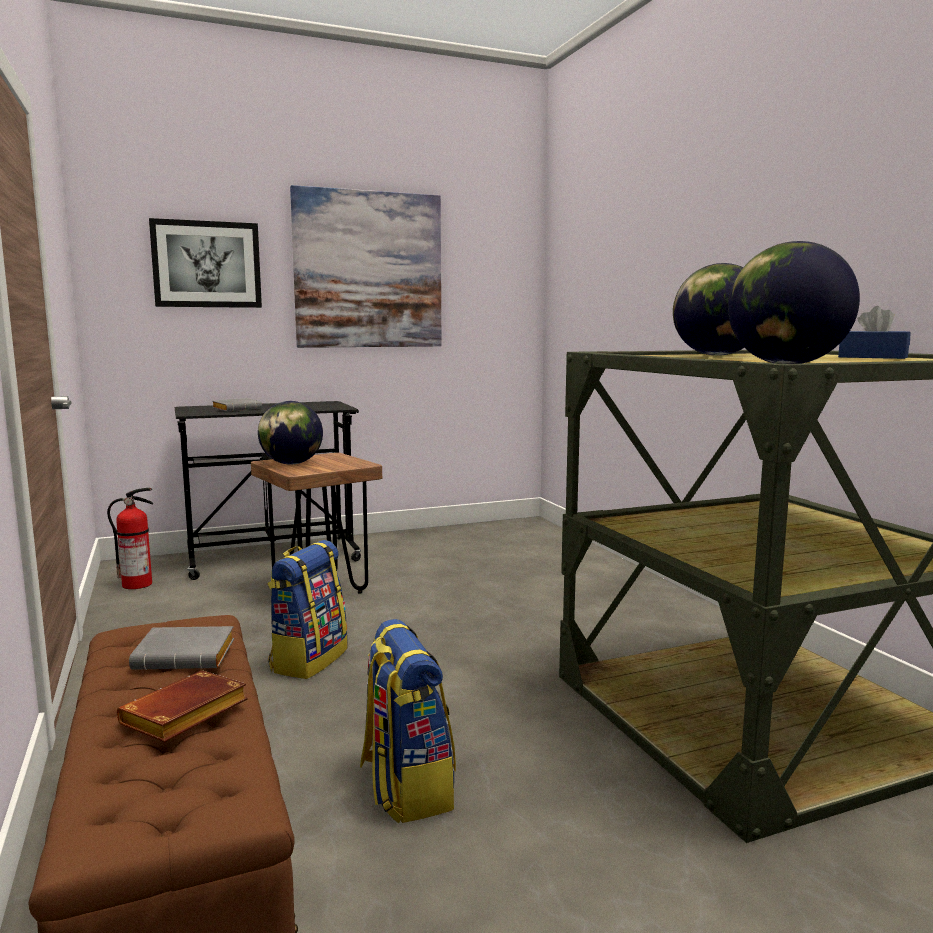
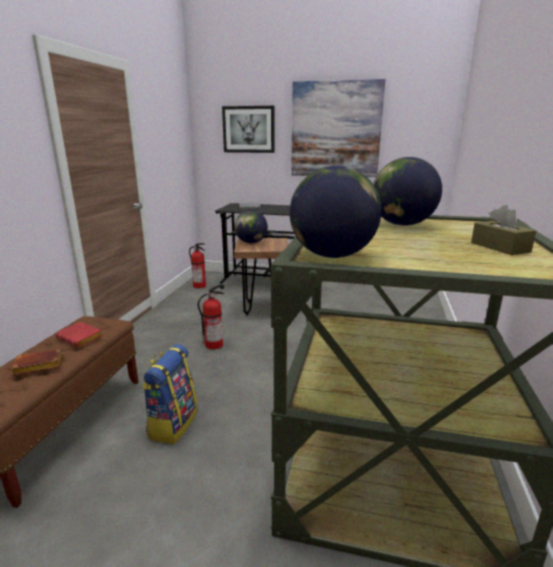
camera: 35 degrees right, 10 degrees up
(188, 656) = (82, 338): grey book -> red book
(308, 660) = (214, 344): backpack -> fire extinguisher
(872, 357) = (499, 247): blue tissue box -> brown tissue box

